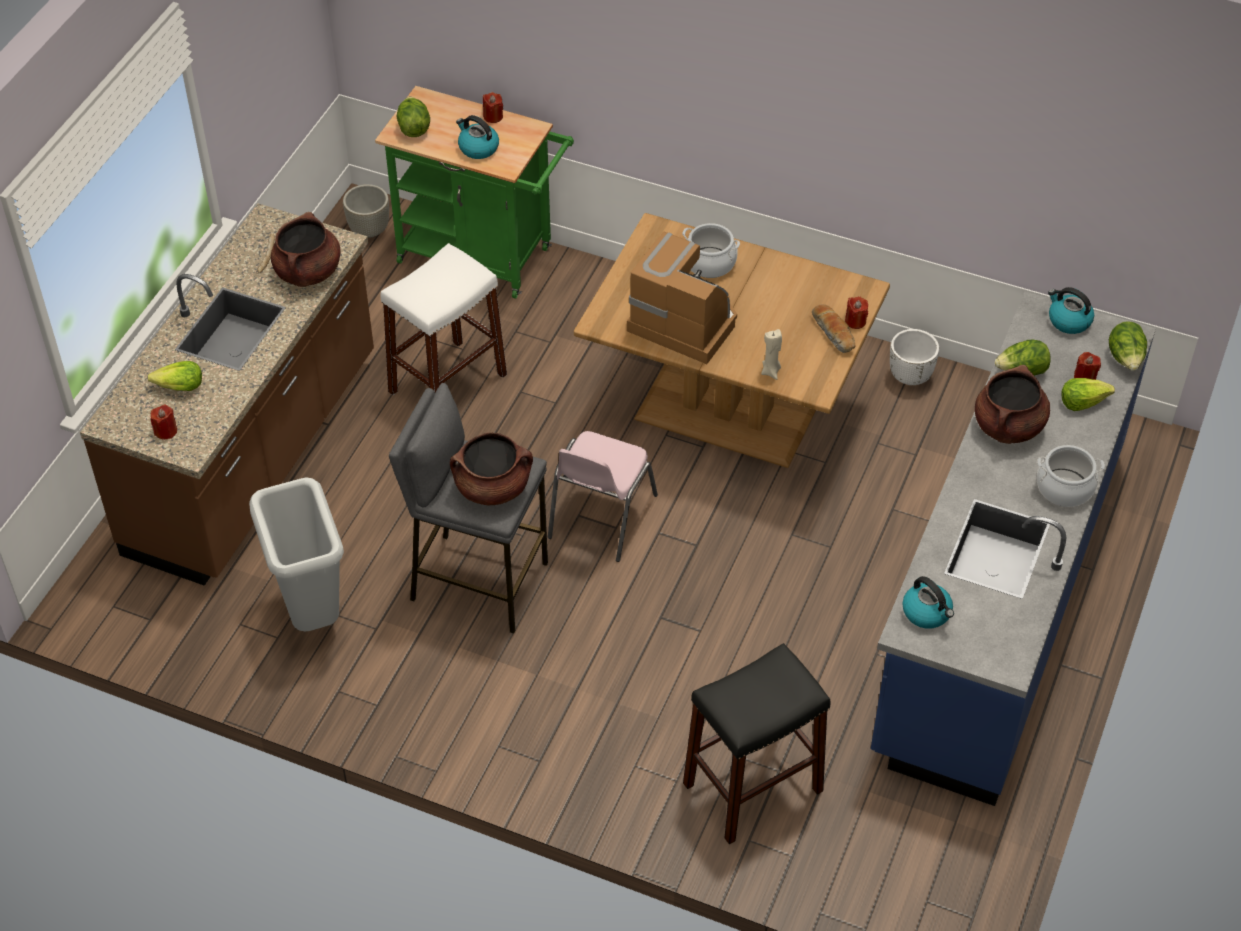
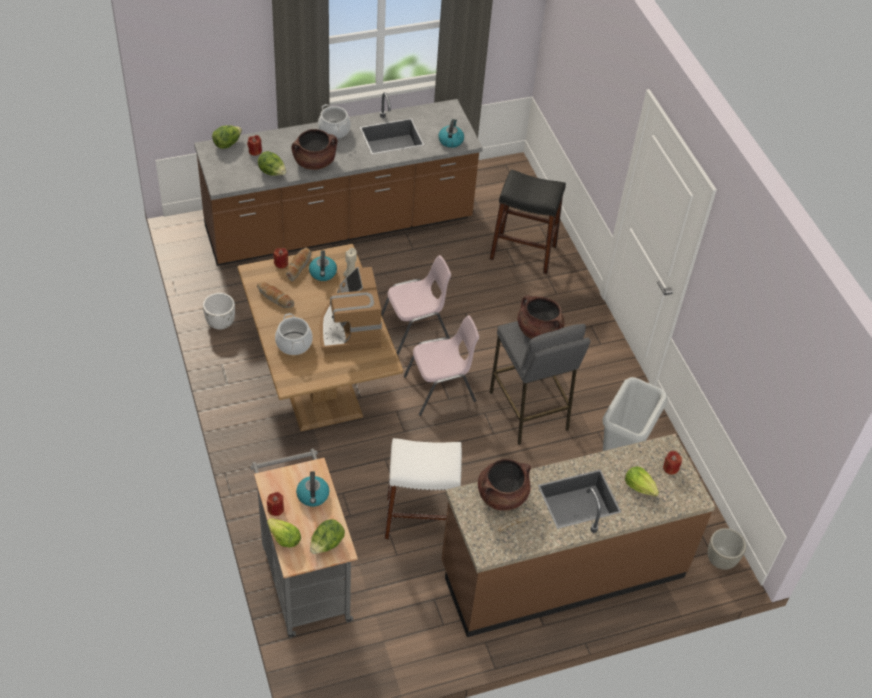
camera: 135 degrees left, 0 degrees up
(369, 230) = (337, 662): grey planter -> grey planter (720, 560)
(483, 257) = (304, 577): green cart -> grey cart
(721, 556) = (415, 330): none -> pink chair
(799, 284) = (274, 298): none -> bread
(997, 598) = (339, 226): blue counter -> brown counter
(1068, 321) = (218, 172): kettle -> kettle (323, 273)
(1082, 401) = (272, 146): lettuce -> lettuce (284, 538)

